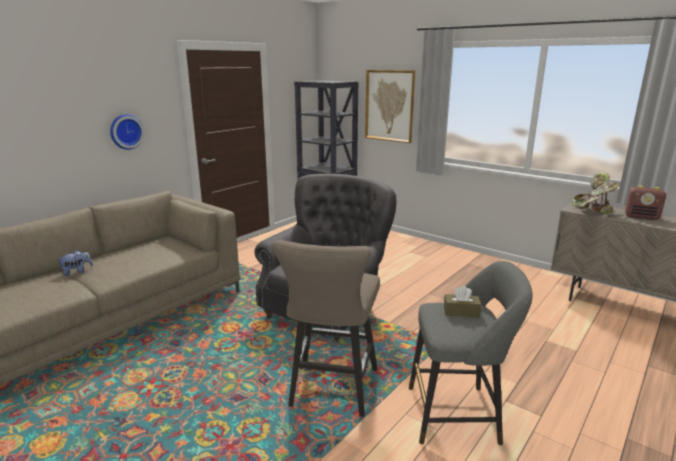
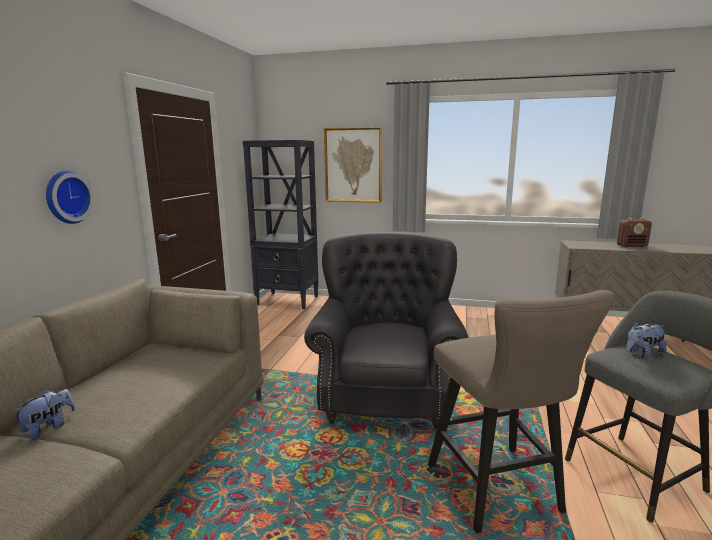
camera: 25 degrees left, 5 degrees down
(461, 312) = (642, 354): brown tissue box -> plush toy
(592, 211) = (591, 246): potted plant -> none

